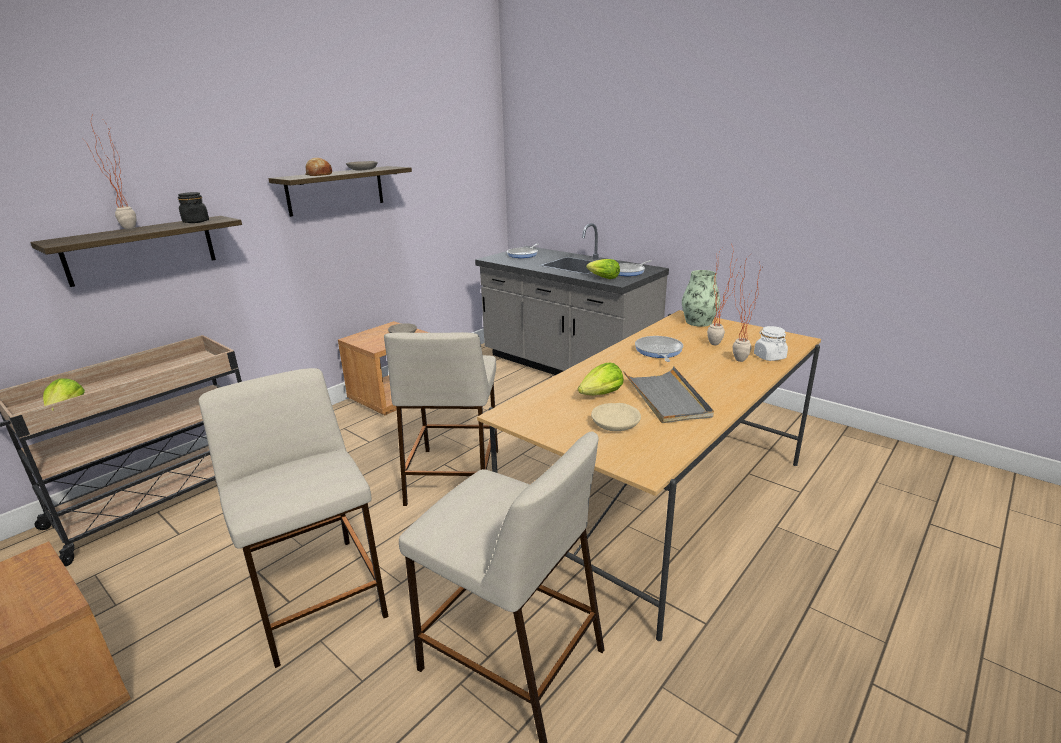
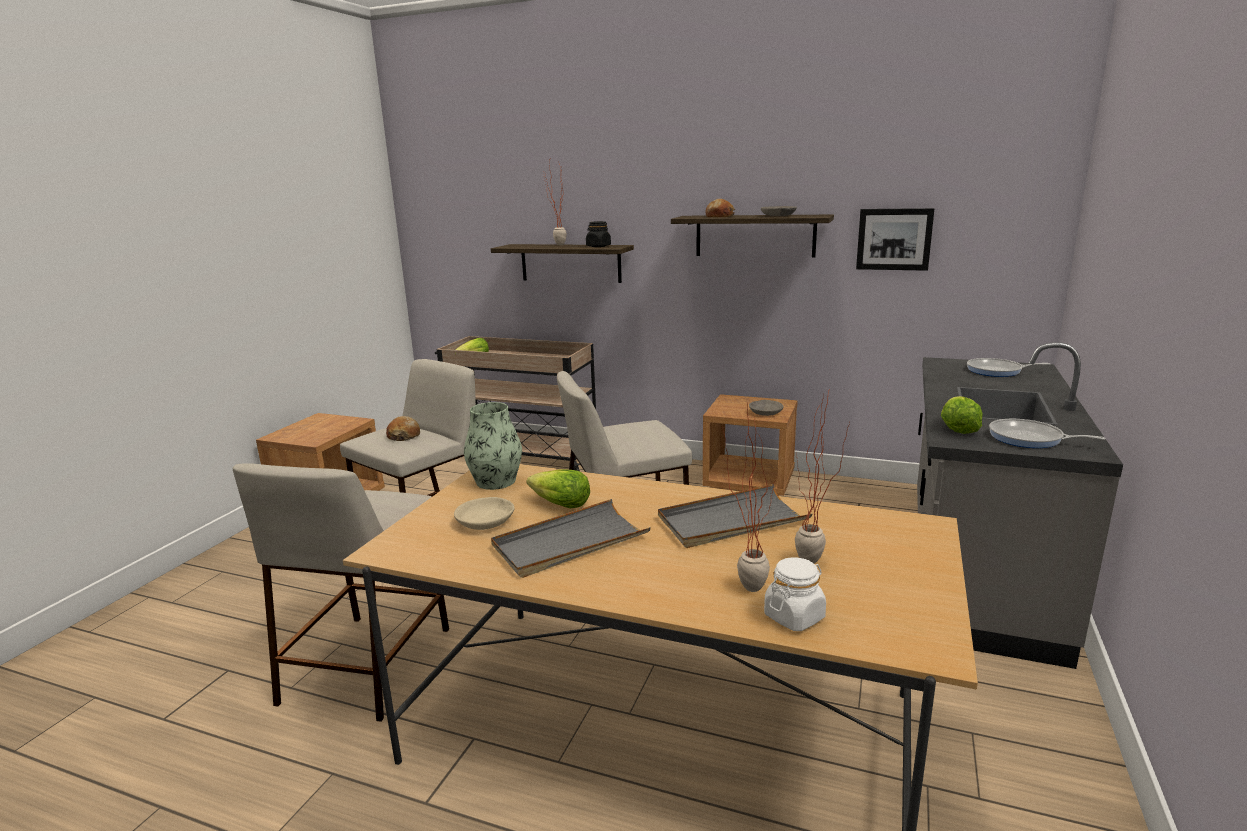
camera: 70 degrees right, 5 degrees down
(296, 474) = (404, 436): none -> bread
(426, 181) = (894, 239): none -> picture
(658, 351) = (731, 521): frying pan -> grey tray
(698, 322) = (908, 539): vase -> vase (496, 481)

